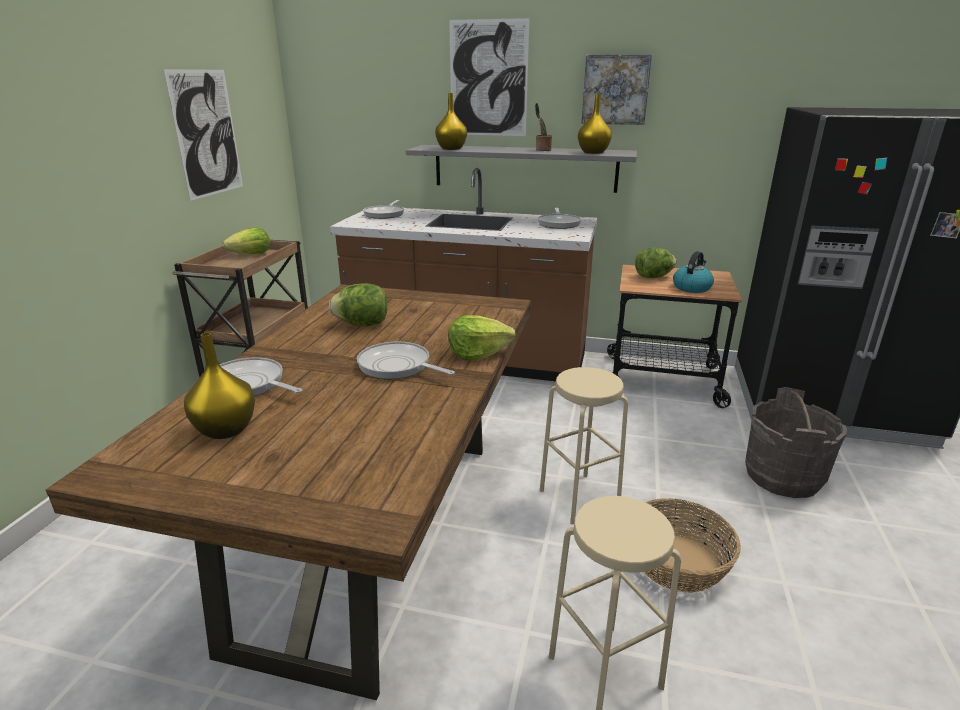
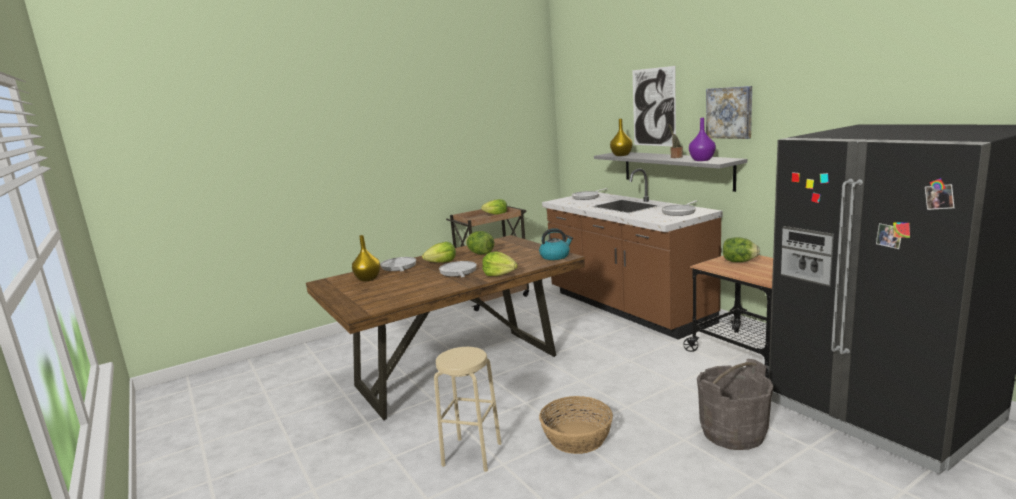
camera: 45 degrees right, 10 degrees down
(207, 133) = (486, 146): picture -> none
(324, 355) = (441, 263): none -> lettuce
(579, 498) = (573, 393): beige stool -> none
(592, 152) = (701, 160): yellow vase -> purple vase
(691, 287) = (751, 272): kettle -> kettle (555, 256)

